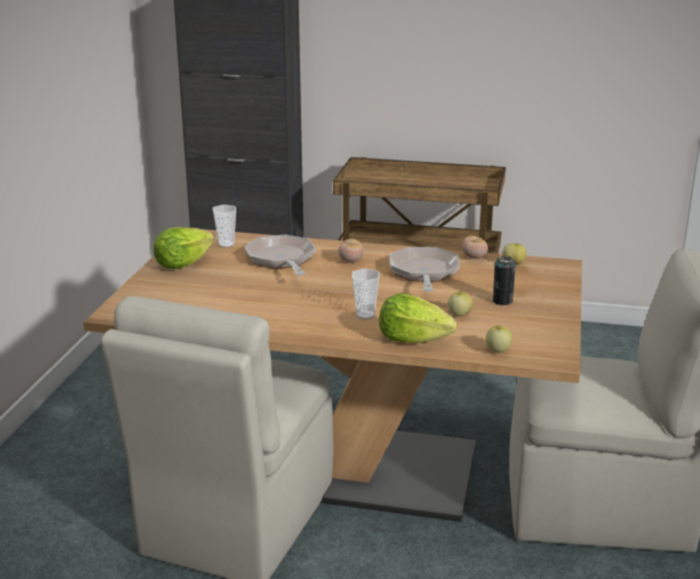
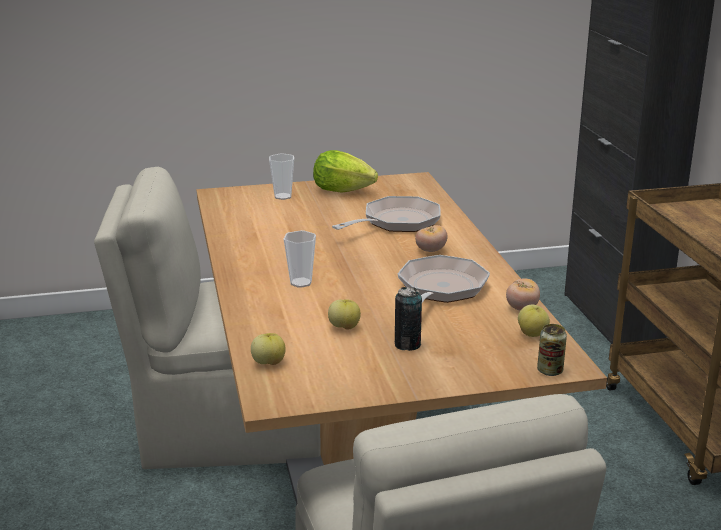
camera: 65 degrees right, 0 degrees up
(226, 244) = (407, 194): cup -> cup (283, 196)
(412, 339) = (261, 315): lettuce -> none
(424, 273) = (440, 290): frying pan -> frying pan turned 45 degrees counterclockwise
(566, 271) = (550, 371): none -> can

